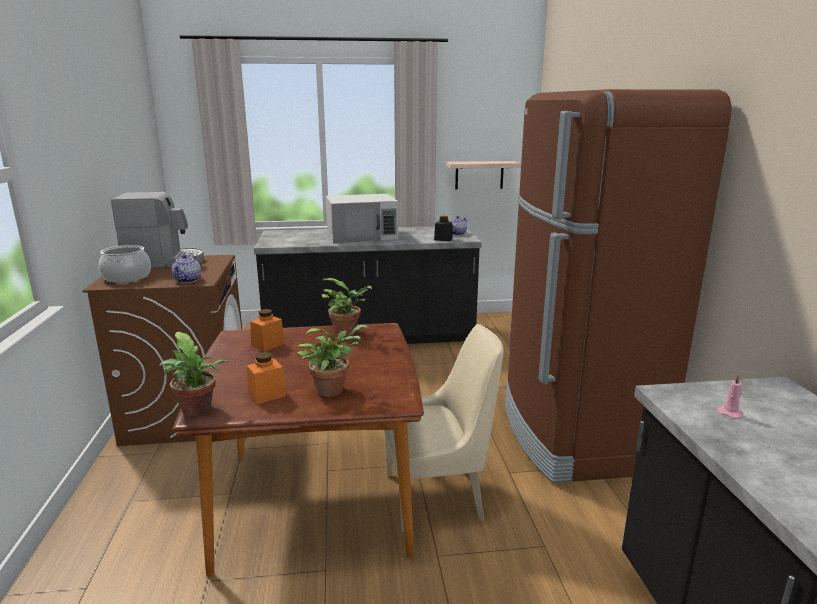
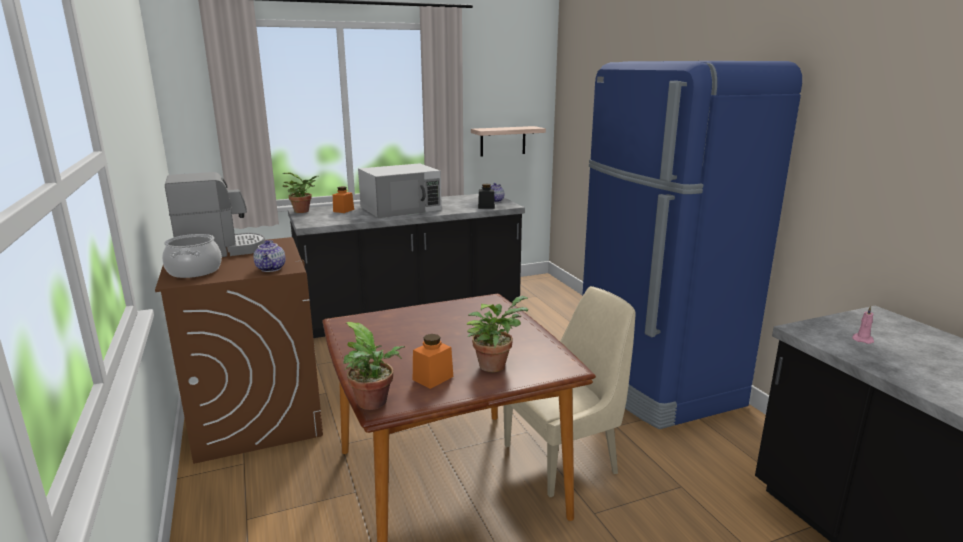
camera: 15 degrees left, 0 degrees up
(268, 345) = (388, 328): orange jar -> orange jar (343, 210)
(348, 332) = (460, 307): potted plant -> potted plant (303, 211)
(575, 436) = (655, 384): brown fridge -> blue fridge

